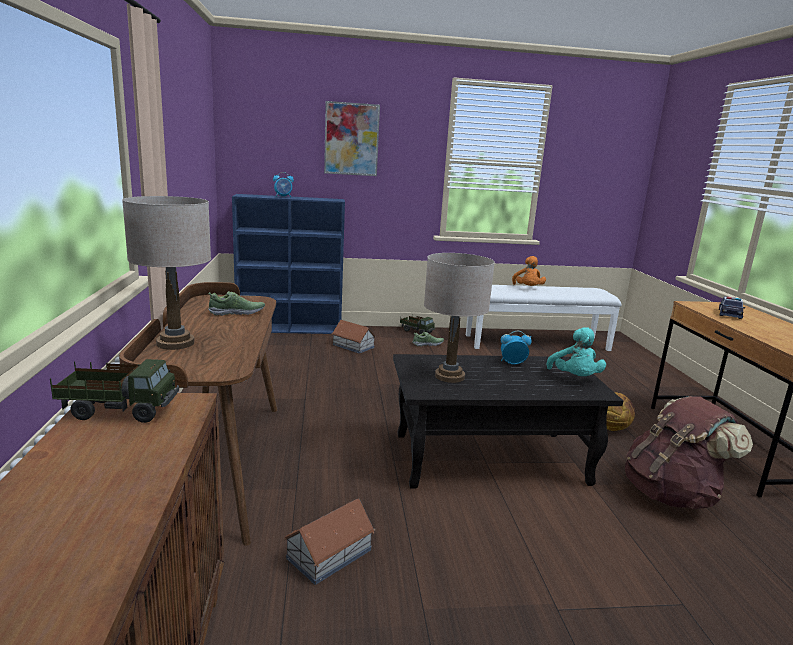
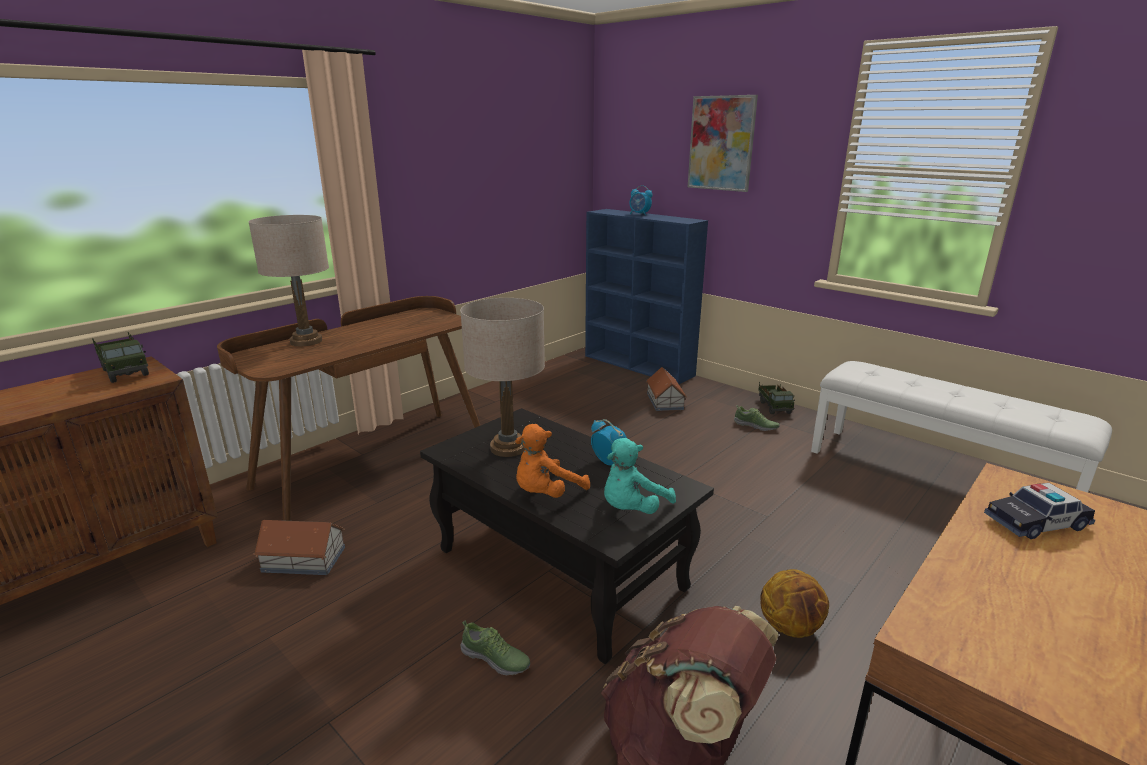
camera: 50 degrees right, 5 degrees up
(237, 313) = (405, 328): shoe -> shoe (496, 659)
(527, 288) = (927, 385): orange plush toy -> orange plush toy (546, 493)

